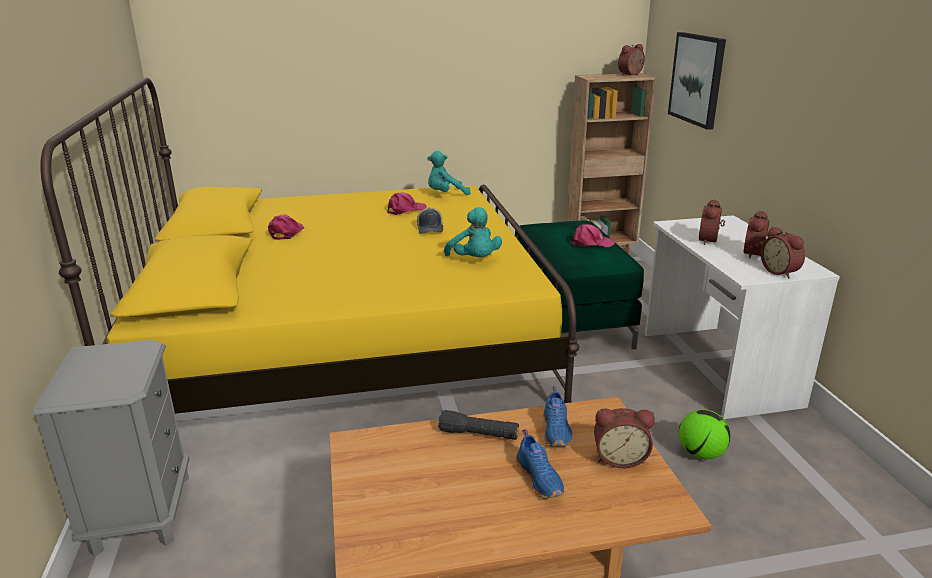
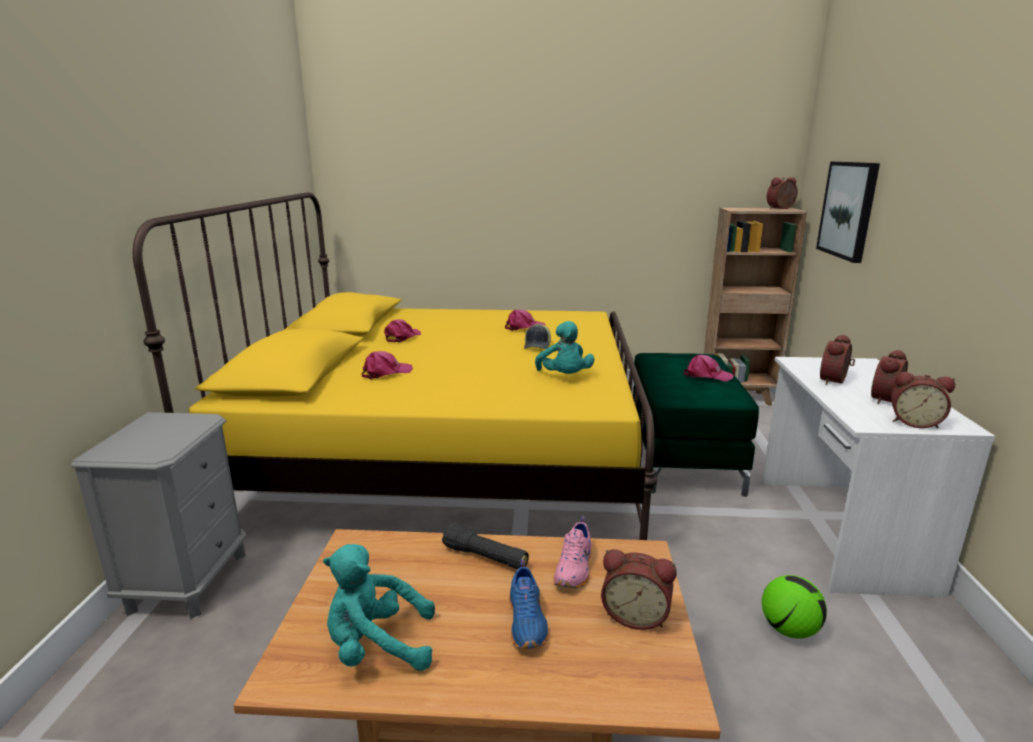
camera: 15 degrees right, 5 degrees down
(296, 274) = (386, 372): none -> pink cap
(445, 194) = (571, 317): turquoise plush toy -> turquoise plush toy (377, 647)
(557, 431) = (575, 569): blue shoe -> pink shoe
(780, 271) = (914, 422): alarm clock -> alarm clock turned 60 degrees counterclockwise

